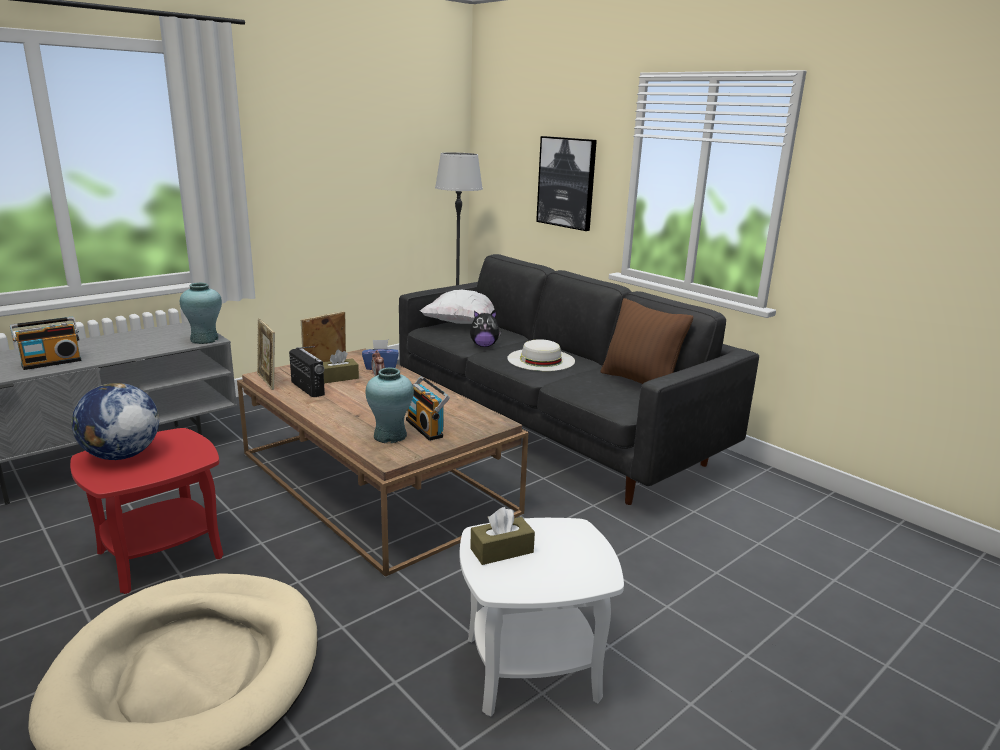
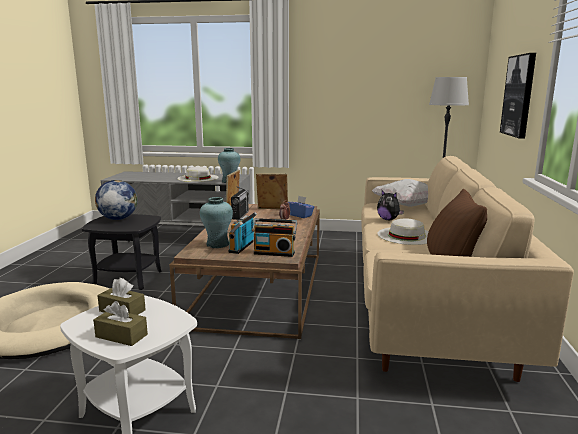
camera: 50 degrees right, 5 degrees down
(51, 362) = (158, 178): radio -> radio (274, 253)
(129, 345) = (198, 178): none -> white hat
(160, 555) = (128, 279): red side table -> black side table
(338, 378) = (266, 214): brown tissue box -> brown tissue box (121, 336)
(551, 429) = (425, 303): black sofa -> beige sofa

